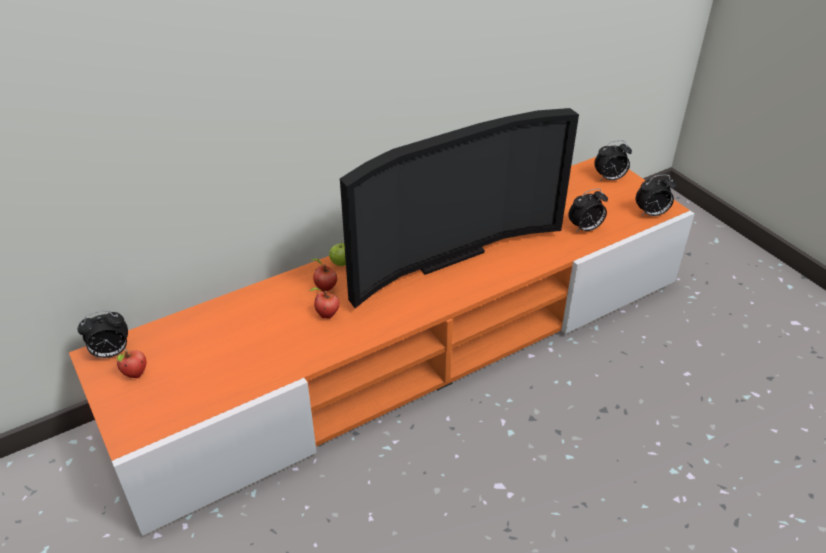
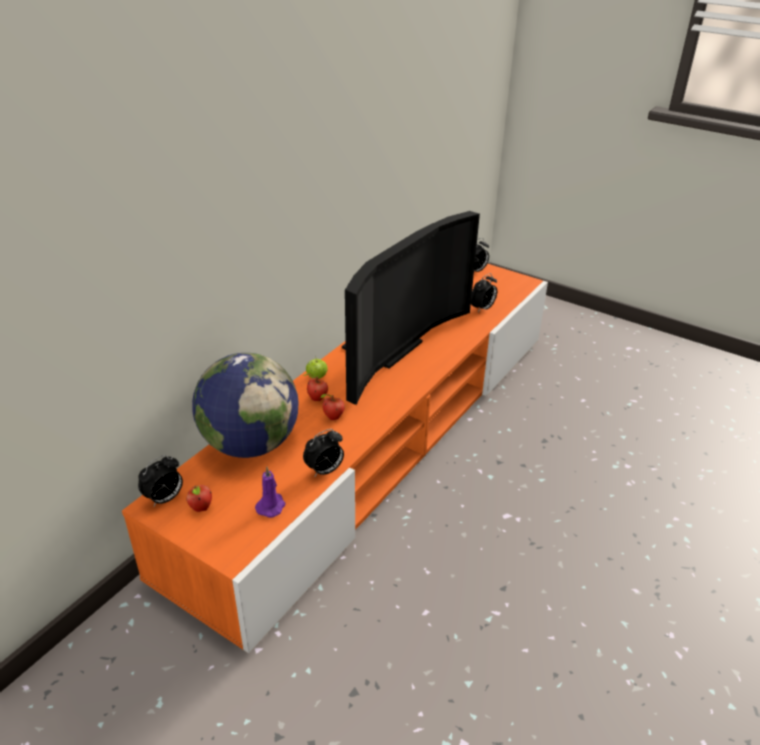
camera: 25 degrees left, 5 degrees down
(199, 395) = (271, 506): none -> purple candle
(226, 320) = (250, 444): none -> globe
(651, 214) = (520, 288): alarm clock -> alarm clock (324, 471)

